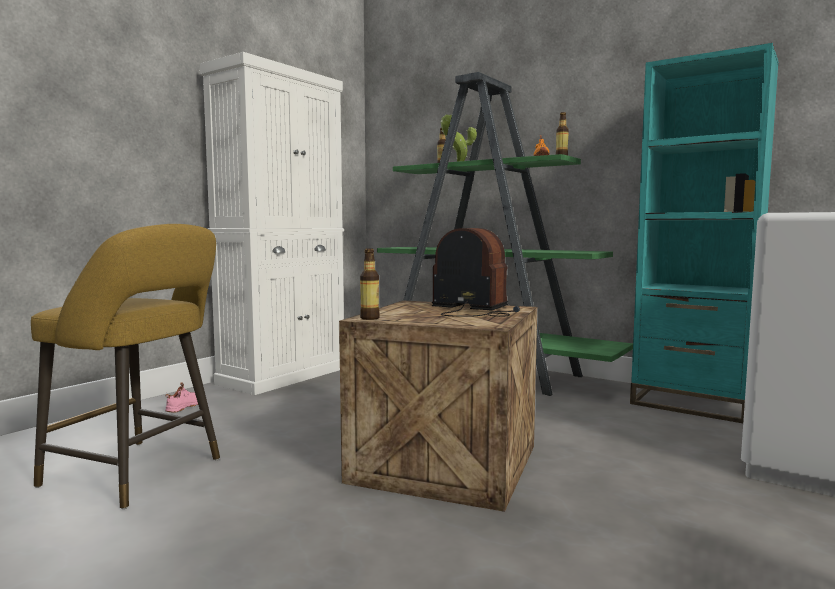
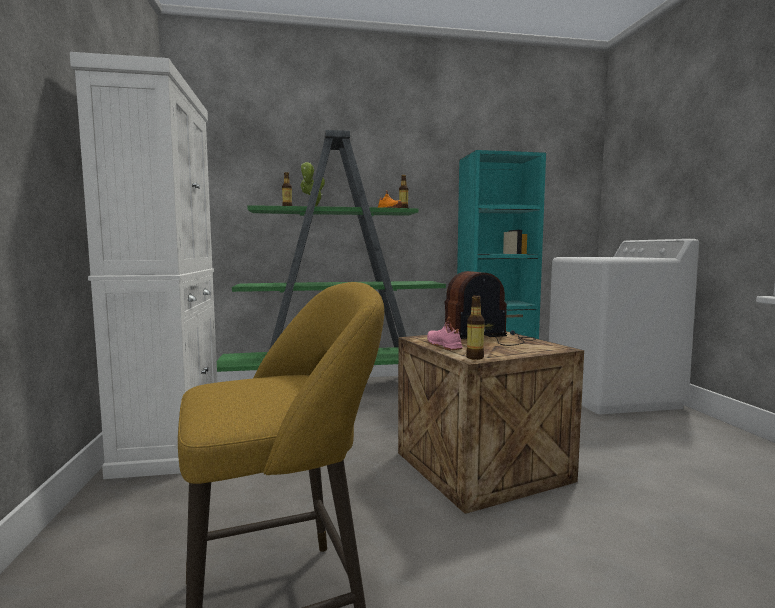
camera: 45 degrees left, 0 degrees up
(187, 406) = (135, 516): pink shoe -> pink shoe (445, 345)

